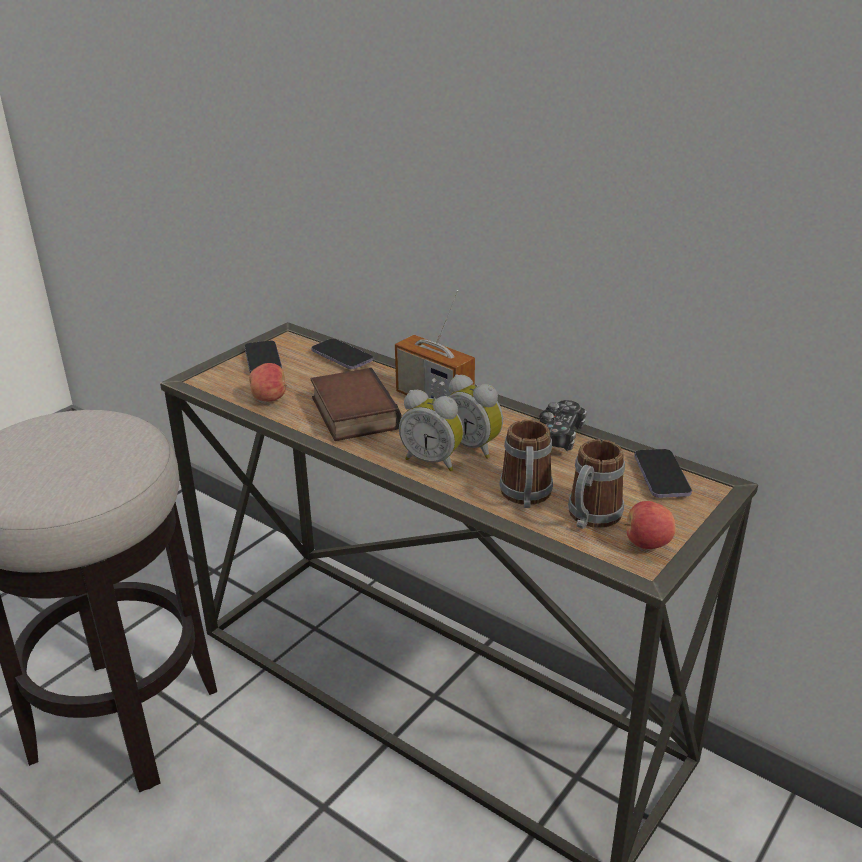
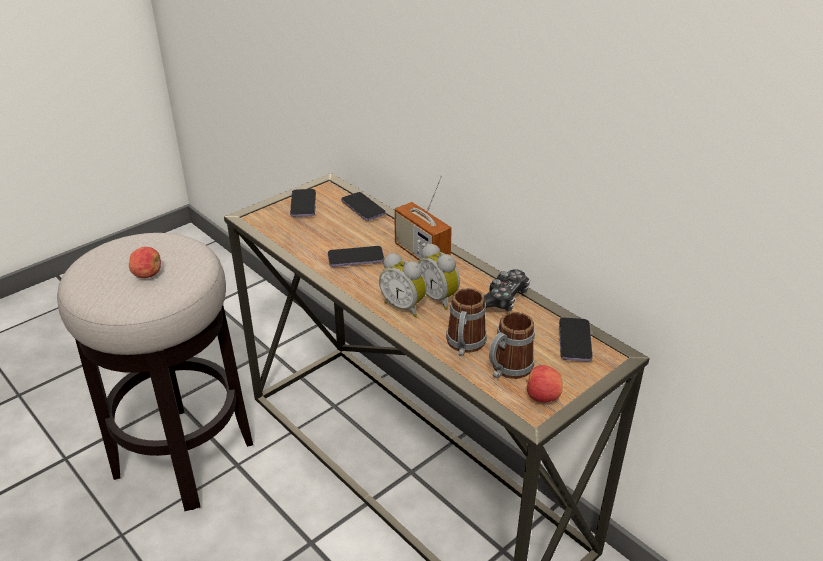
camera: 10 degrees right, 5 degrees up
(269, 398) = (299, 239): apple -> apple (147, 274)
(351, 413) = (355, 258): book -> phone

